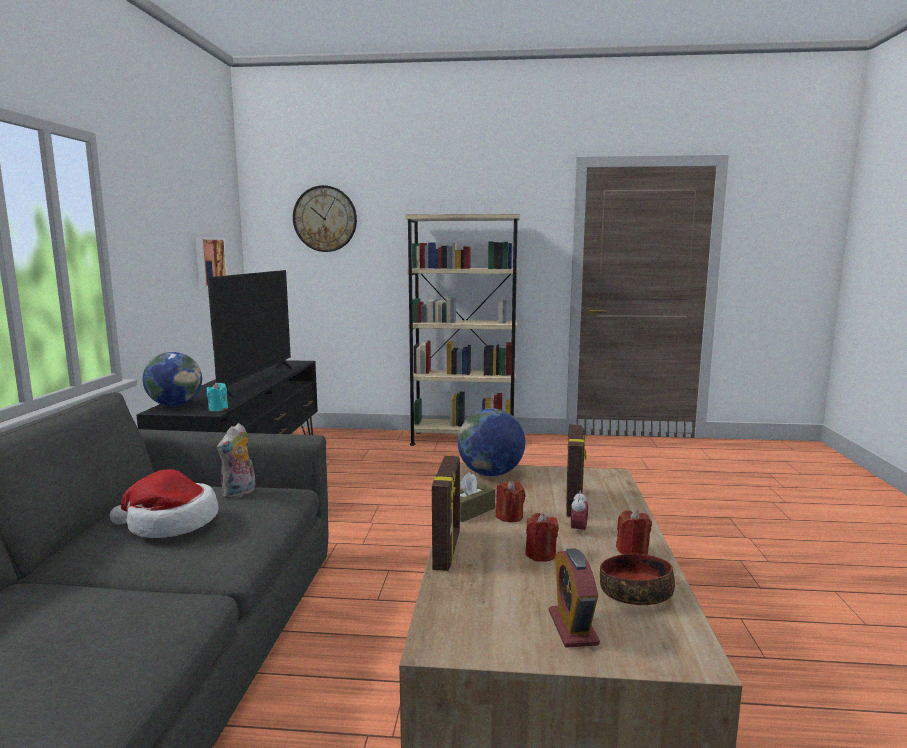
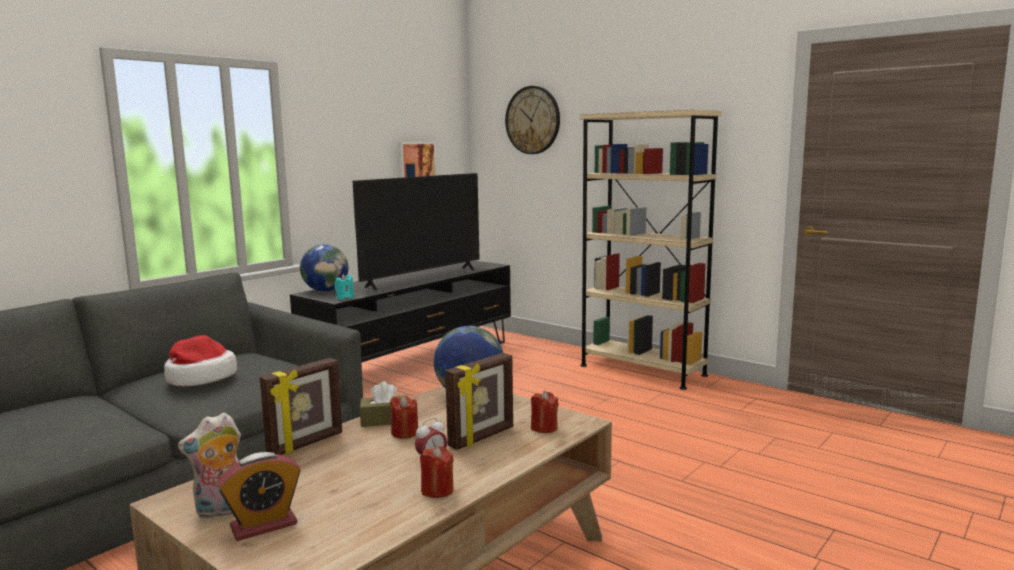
camera: 35 degrees right, 0 degrees up
(240, 493) = (276, 368): plush toy -> plush toy (222, 511)
(540, 554) = (361, 468): red candle -> red candle (544, 428)
(573, 628) = (263, 525): alarm clock -> alarm clock turned 150 degrees counterclockwise
(636, 593) = (362, 521): bowl -> none

